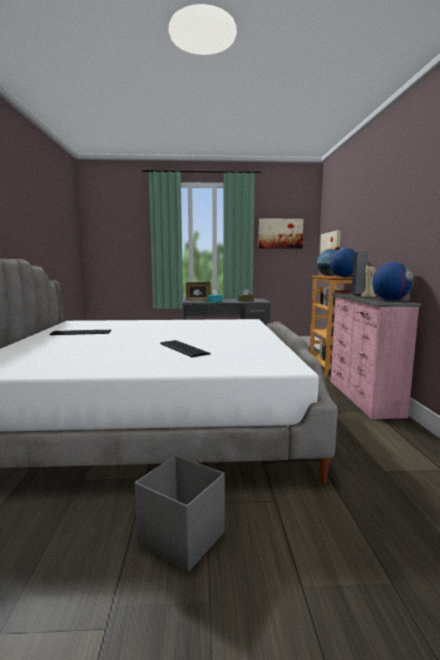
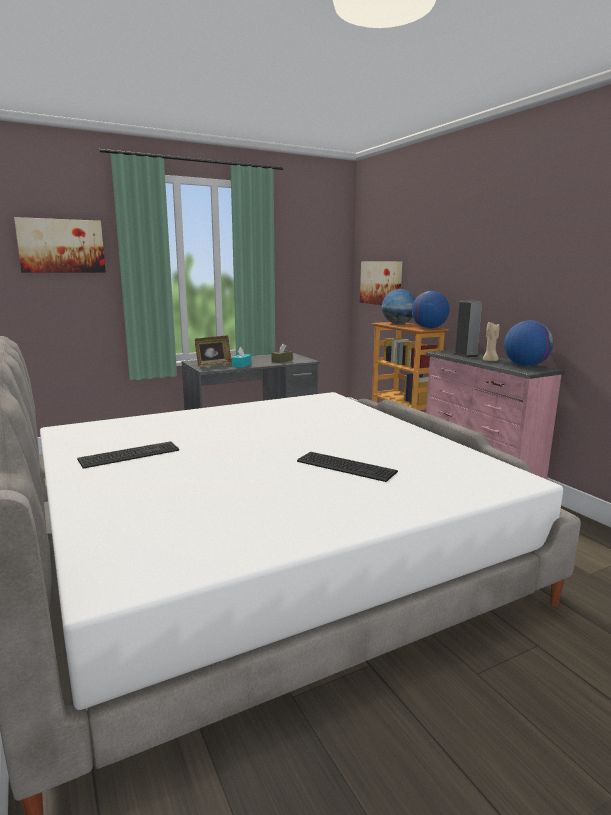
camera: 25 degrees left, 5 degrees up
(181, 537) = (502, 731): grey storage box -> none
(280, 233) = (306, 259): picture -> picture (61, 246)

